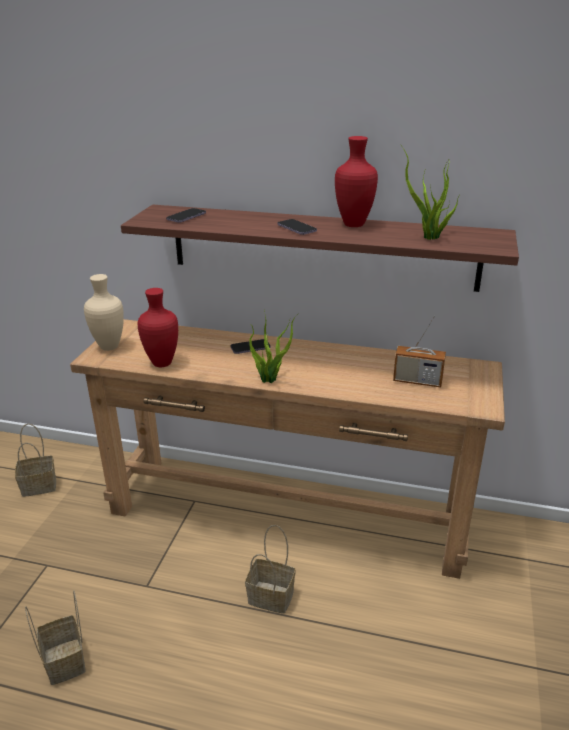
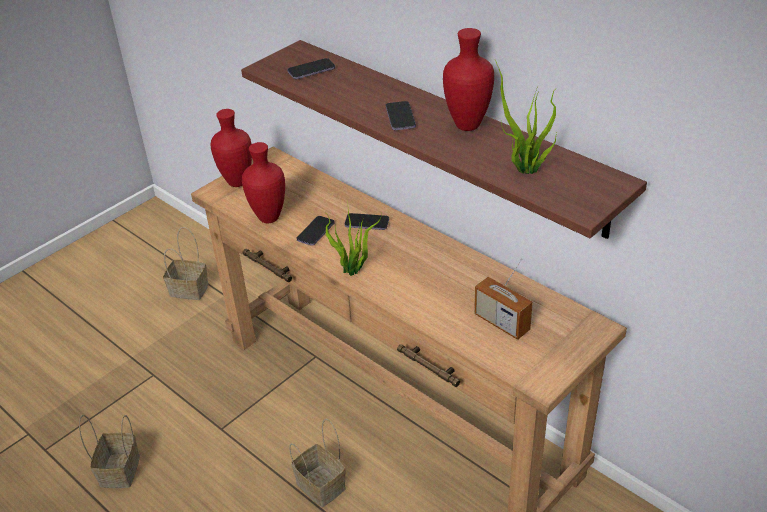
camera: 30 degrees right, 10 degrees up
(109, 346) = (238, 181): beige vase -> red vase
(213, 363) = (315, 232): none -> phone

